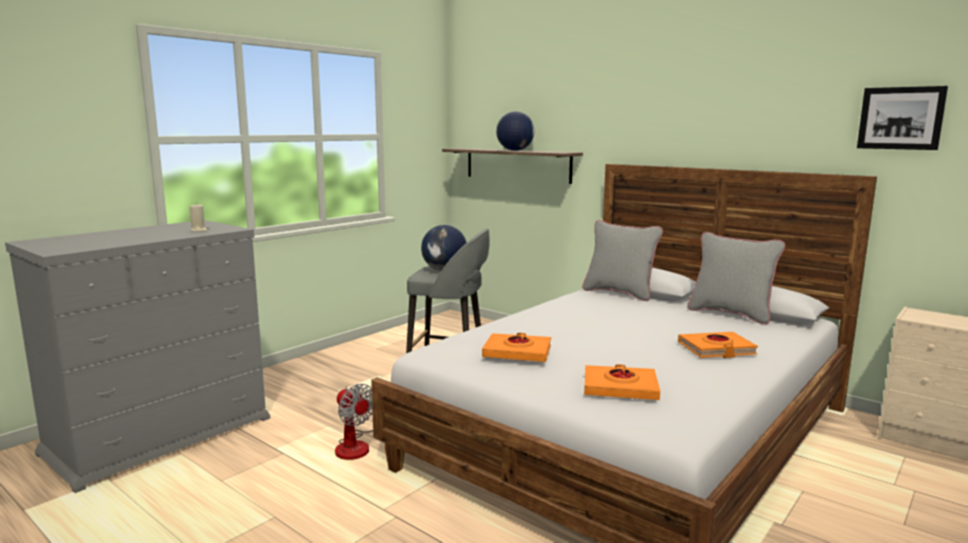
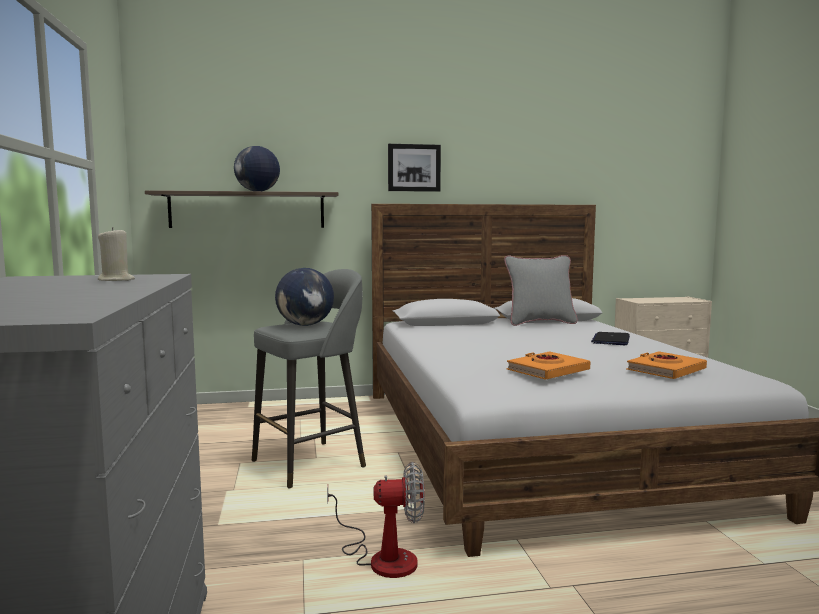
camera: 50 degrees left, 5 degrees down
(619, 293) = (436, 326): grey pillow -> none
(716, 349) = (611, 340): orange book -> laptop
(900, 118) = (600, 163): picture -> picture (414, 168)

